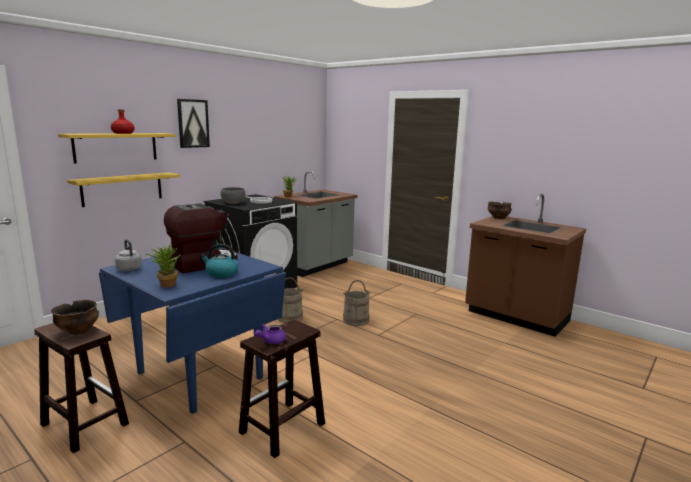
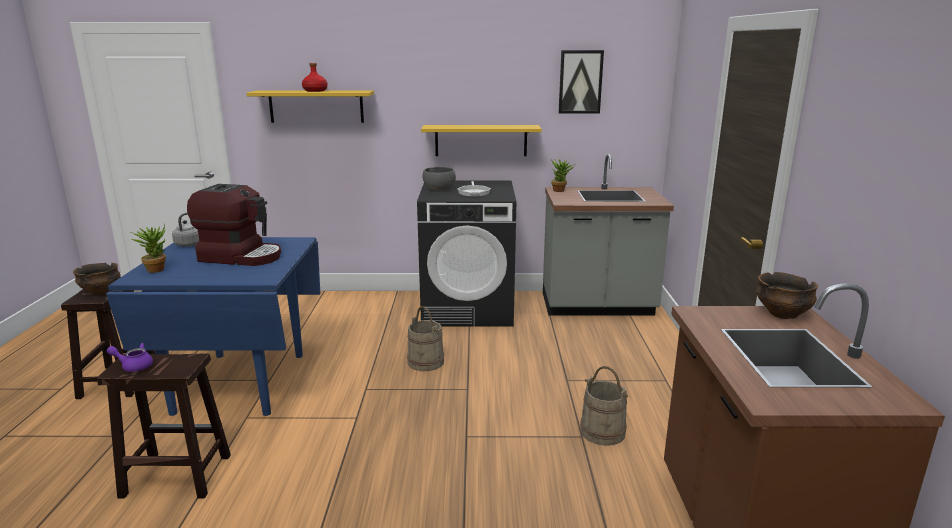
camera: 50 degrees right, 5 degrees up
(122, 189) = (323, 154): yellow shelf -> yellow shelf (481, 140)
(193, 123) = (415, 78): picture -> picture (580, 82)
(221, 273) = (215, 273): kettle -> none
(356, 320) = (484, 402): beige bucket -> beige bucket (603, 431)

